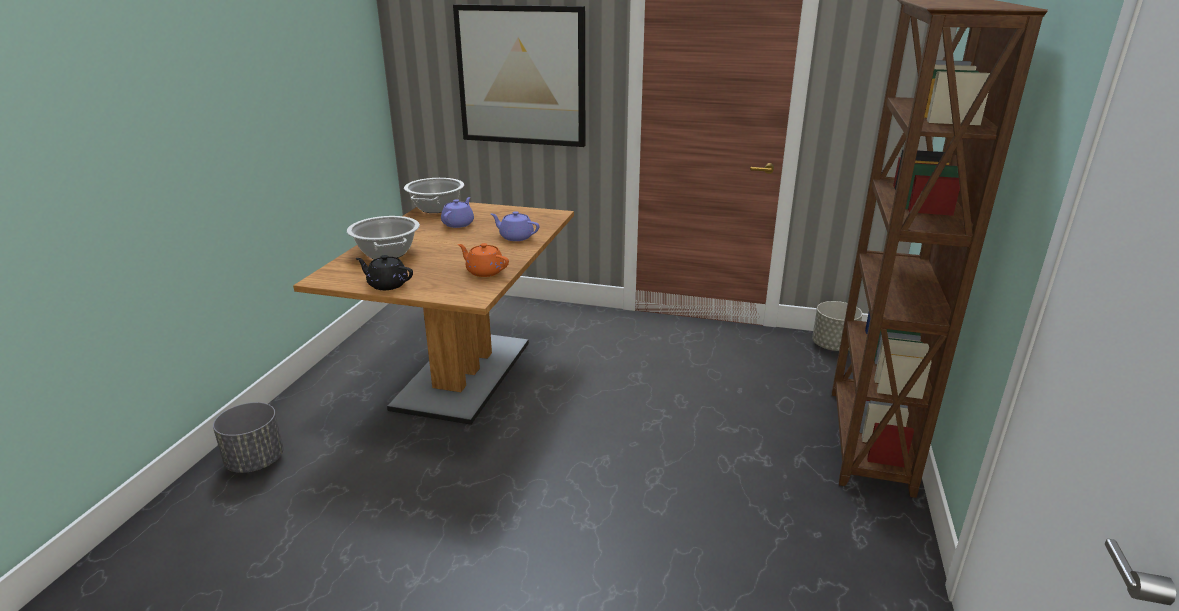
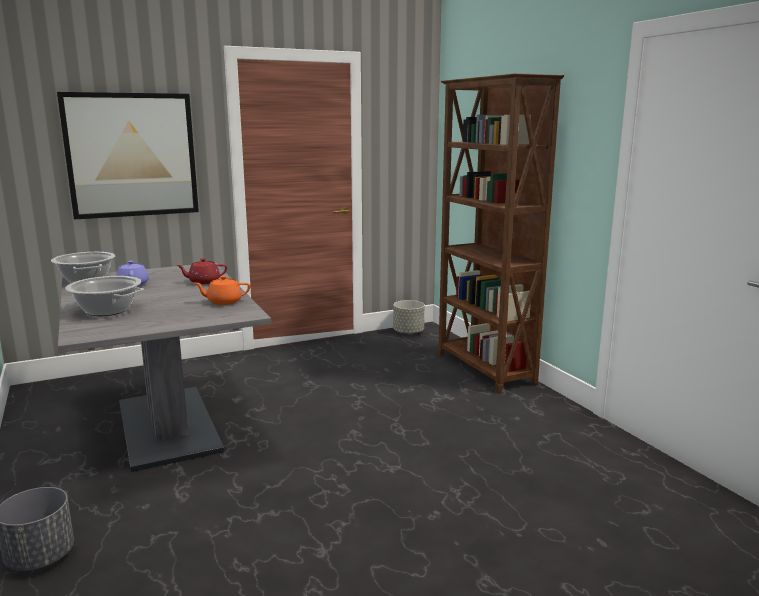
camera: 40 degrees left, 10 degrees down
(387, 284) = (156, 325): black teapot -> none
(463, 374) = (168, 426): brown dining table -> grey dining table
(515, 237) = (203, 282): purple teapot -> red teapot

